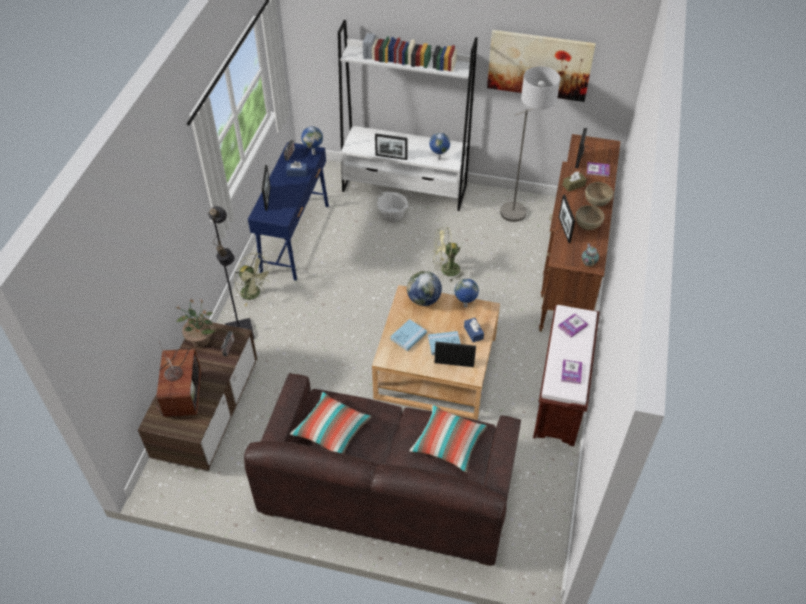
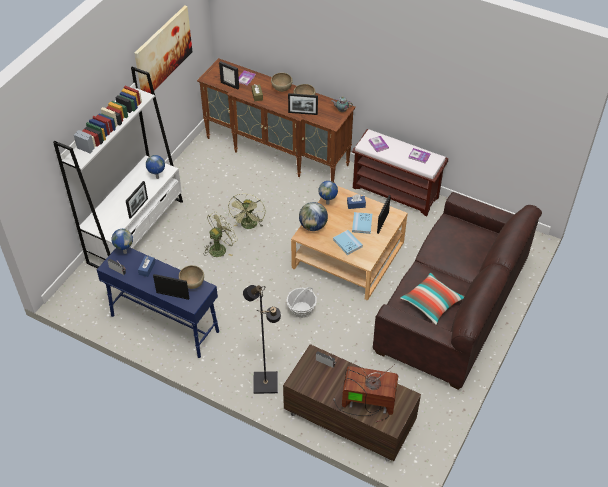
camera: 75 degrees left, 0 degrees up
(200, 339) = (309, 382): potted plant -> none
(254, 294) = (223, 365): green fan -> green fan (220, 248)
(285, 208) = (192, 284): none -> brown bowl
(392, 215) = (166, 247): basket -> basket (301, 309)
(448, 444) = (457, 238): pillow -> none
(519, 210) = (200, 164): grey floor lamp -> none

